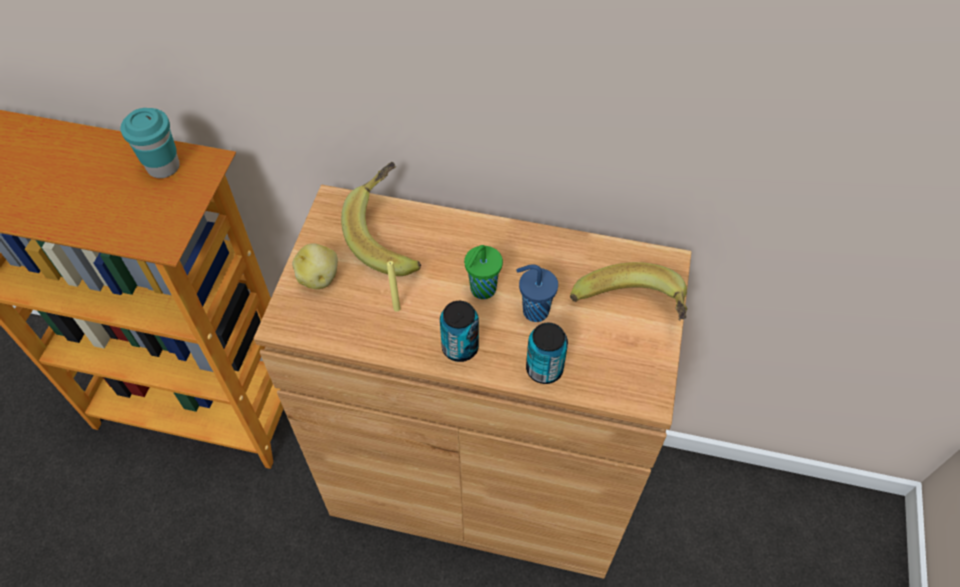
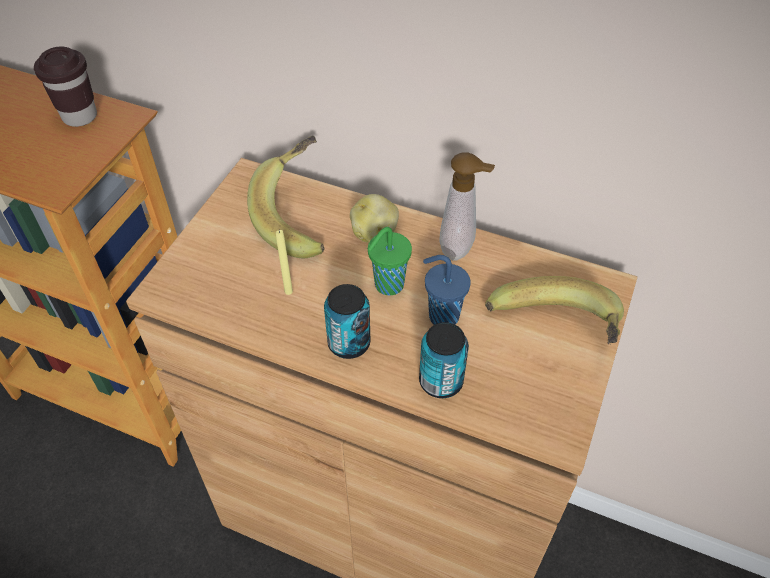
camera: 10 degrees right, 5 degrees down
(163, 167) = (80, 116): turquoise cup -> brown cup
(319, 277) = (213, 248): potato -> potato (375, 233)
(537, 247) = (460, 249): none -> soap dispenser

